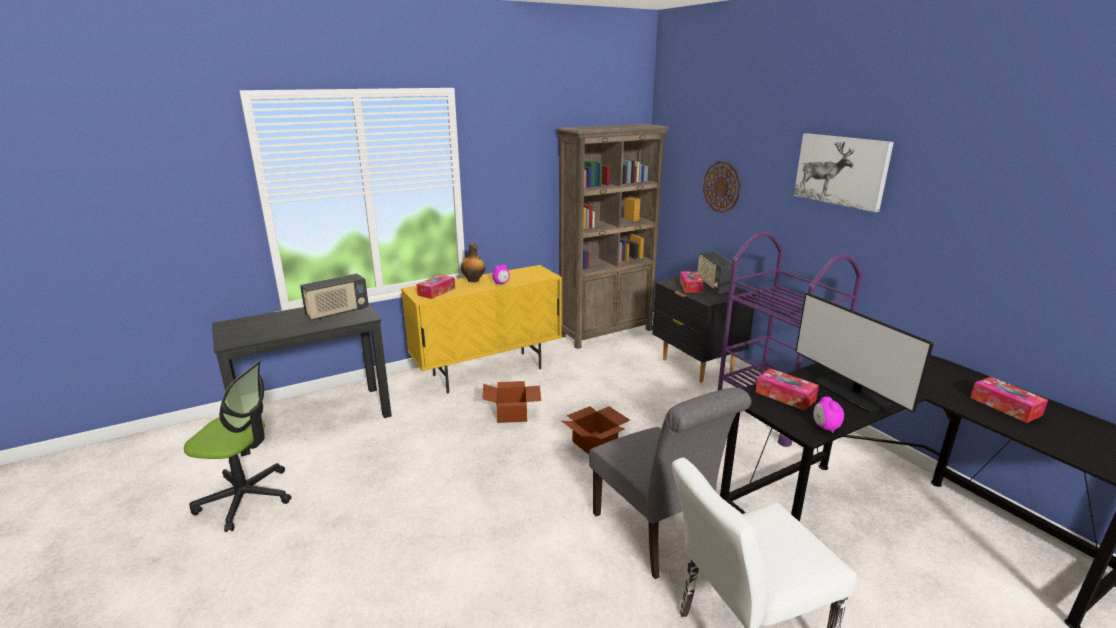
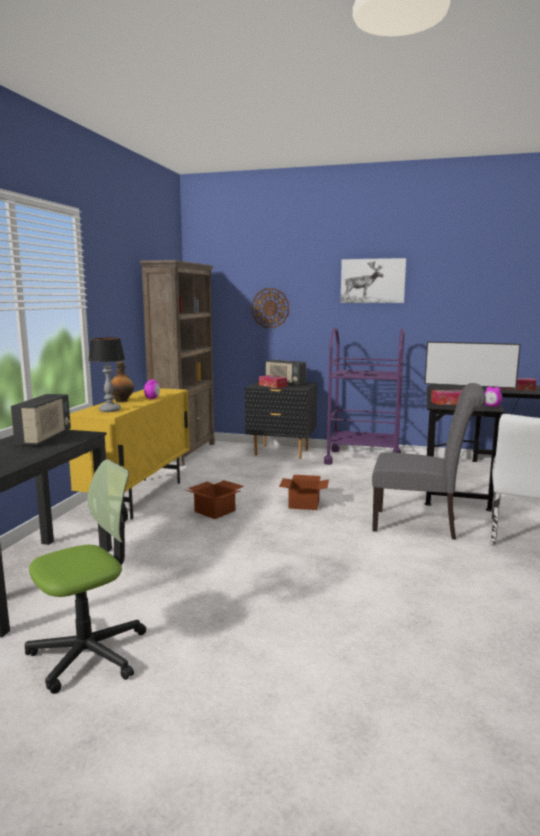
camera: 45 degrees left, 10 degrees down
(436, 291) = (110, 410): tissue box -> table lamp

